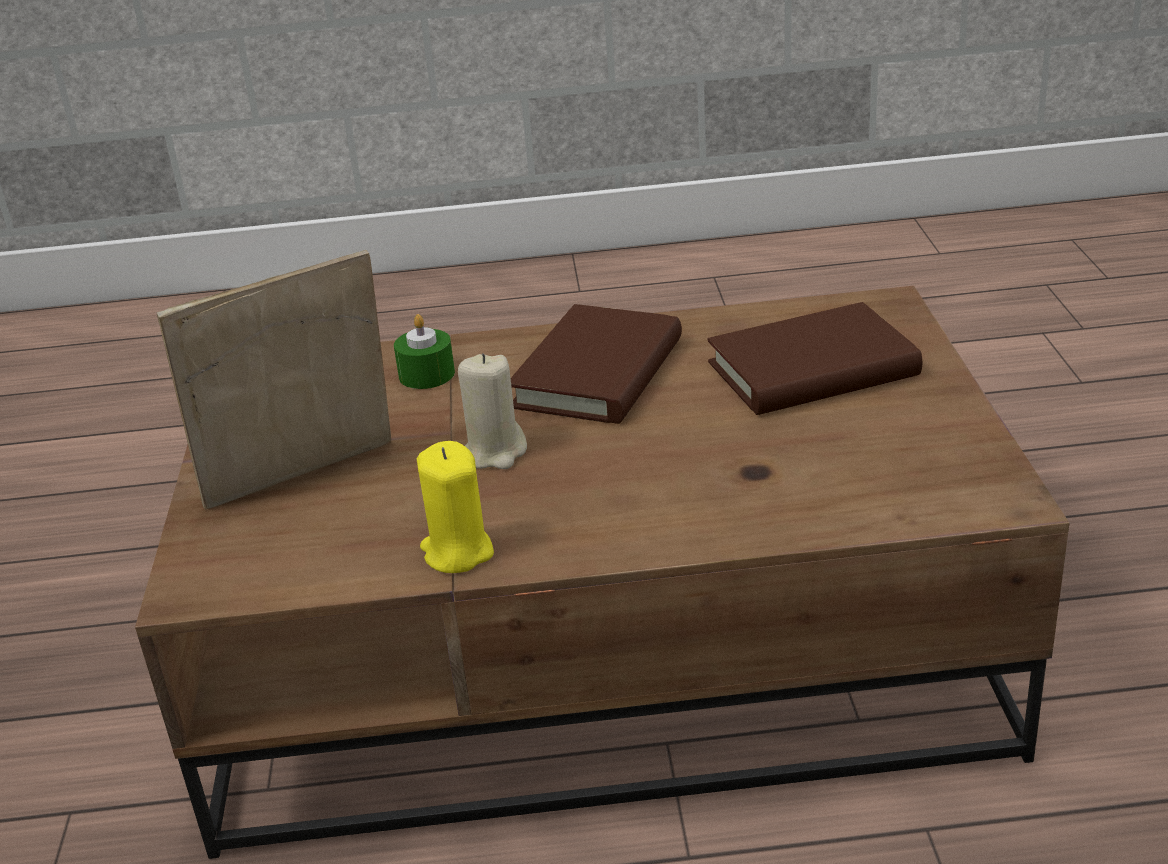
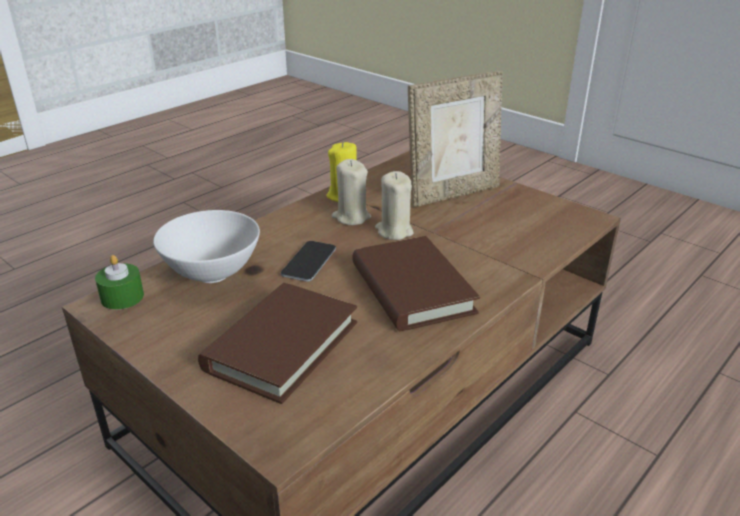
camera: 135 degrees right, 0 degrees up
(304, 480) = (453, 193): picture frame -> picture frame turned 45 degrees clockwise
(427, 374) = (501, 251): green candle -> green candle (122, 297)
(513, 502) = (351, 217): none -> beige candle
(669, 453) = (309, 261): none -> phone
(820, 484) = (212, 275): none -> white bowl

